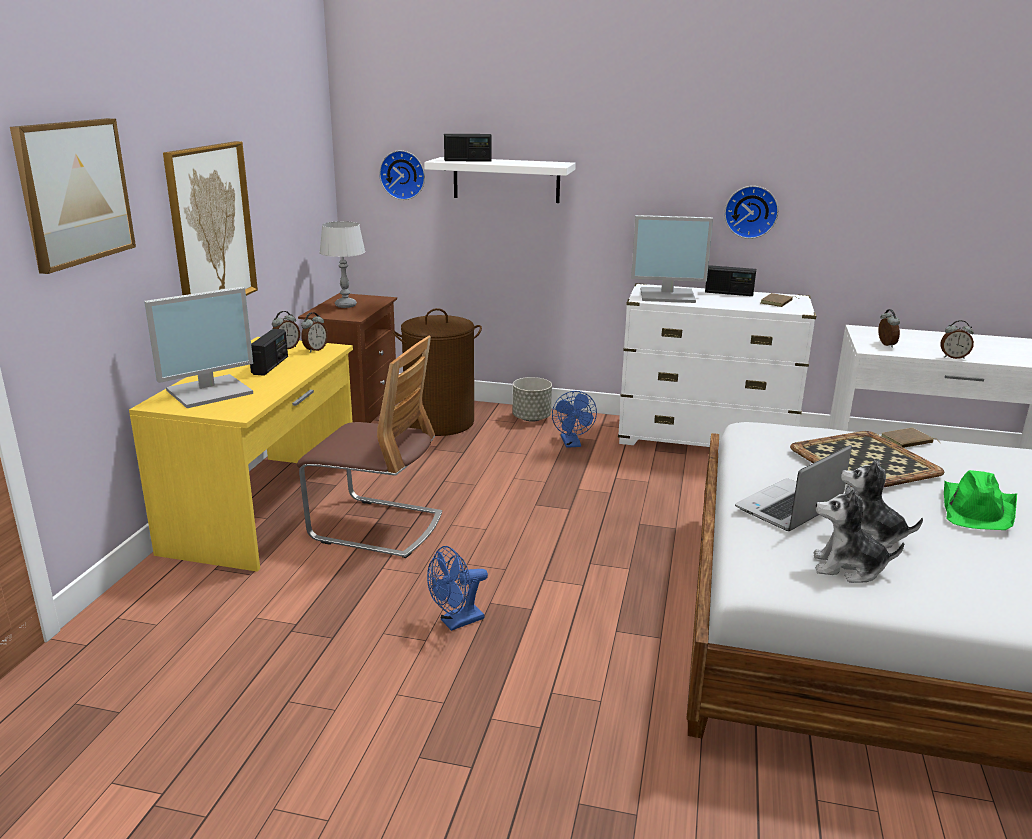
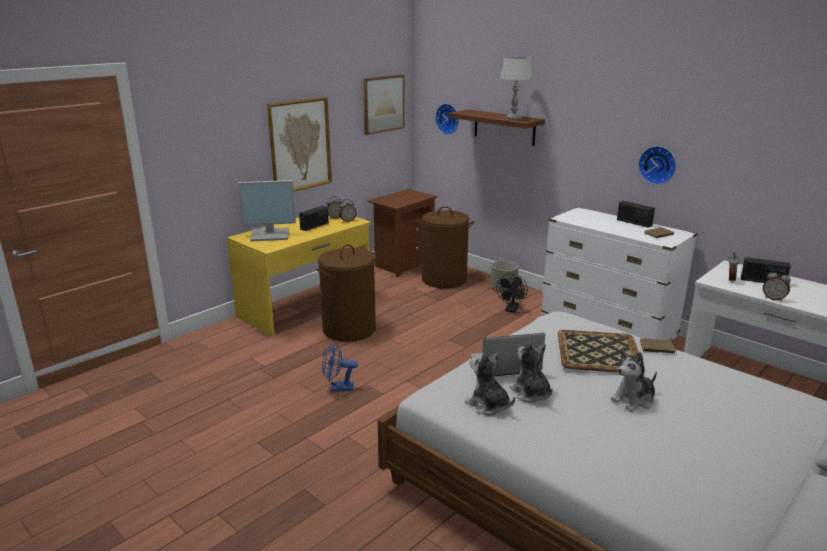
camera: 30 degrees right, 0 degrees up
(74, 192) = (204, 124): picture -> picture (383, 104)
(345, 305) = (401, 197): grey table lamp -> grey table lamp (513, 119)
(376, 527) = (349, 329): chair -> brown laundry basket
(467, 160) = (476, 113): radio -> radio (762, 281)
(506, 180) = (504, 127): white shelf -> brown shelf
(572, 444) = (511, 309): blue fan -> black fan
(668, 295) = (585, 218): monitor -> none
(978, 509) = (634, 400): green hat -> plush toy

